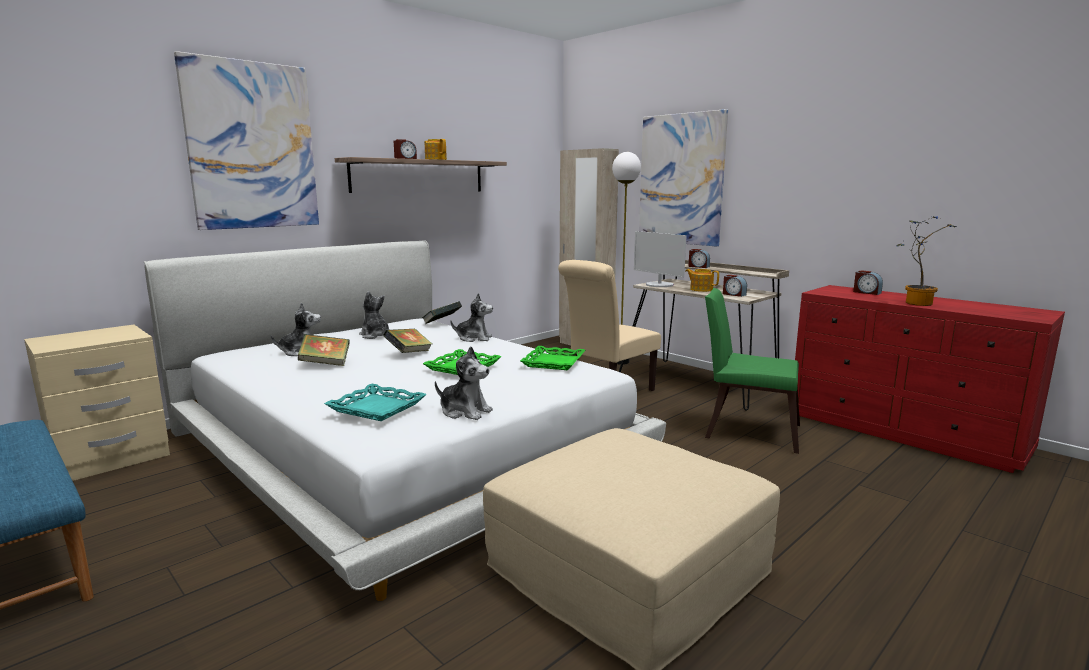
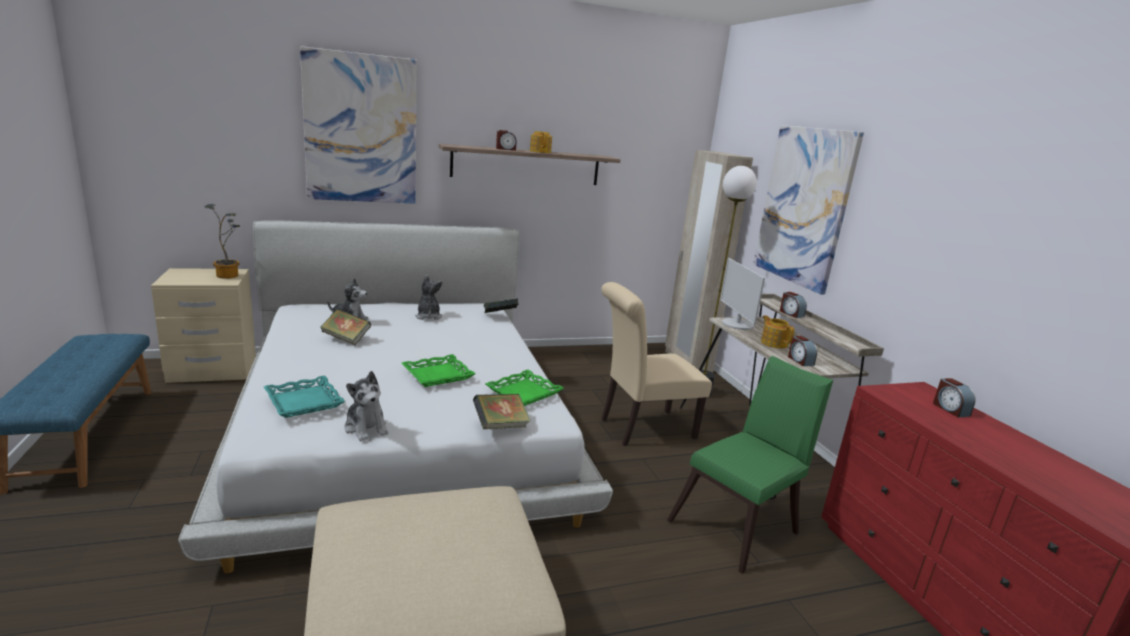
camera: 25 degrees right, 5 degrees up
(409, 353) = (422, 345): book -> book (500, 426)
(474, 338) = (501, 341): plush toy -> none
(745, 430) = (739, 525): green chair -> green chair turned 90 degrees clockwise
(915, 303) = (988, 448): potted plant -> potted plant (229, 275)

